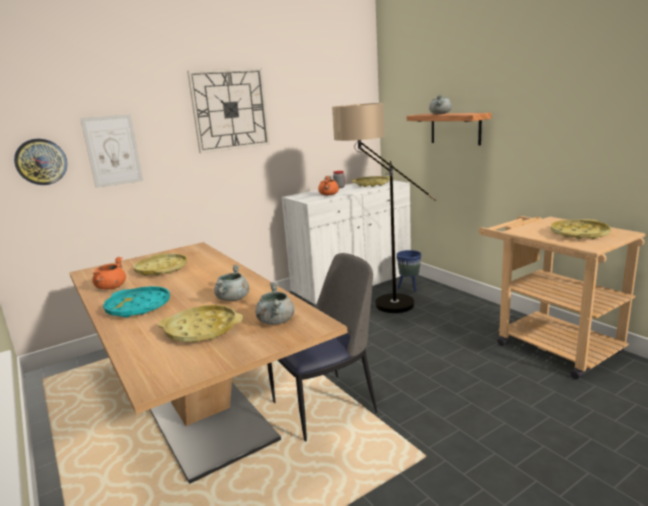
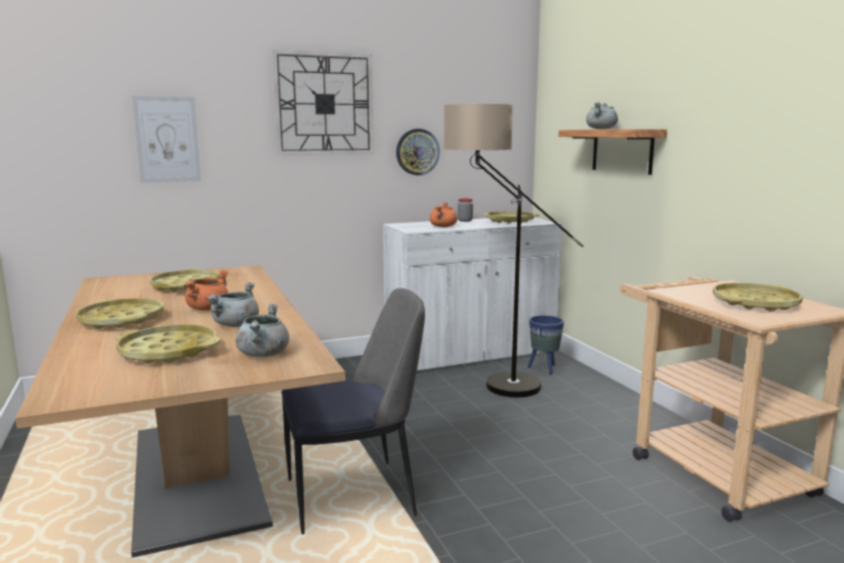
camera: 10 degrees right, 5 degrees down
(41, 161) = (78, 143): wall clock -> wall clock (417, 152)
(111, 287) = (112, 297): orange cooking pot -> orange cooking pot (208, 309)
(138, 307) = (121, 320): turquoise tray -> yellow tray

